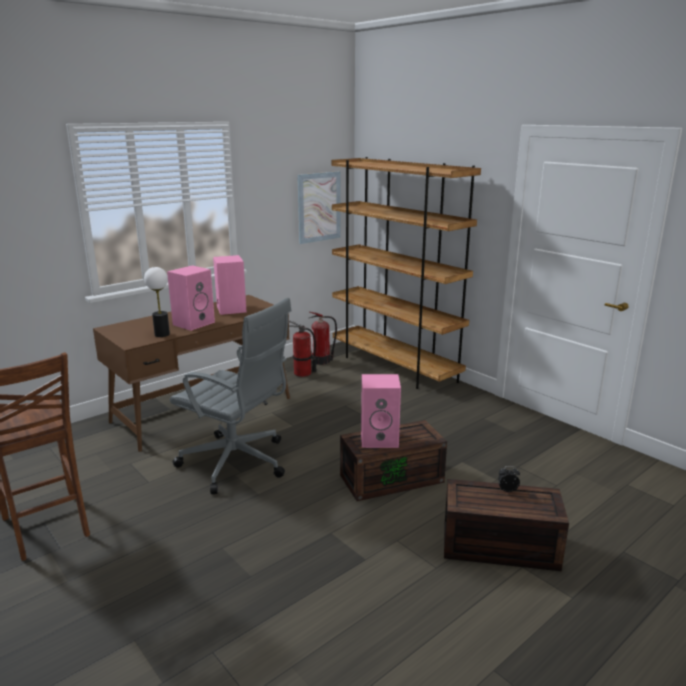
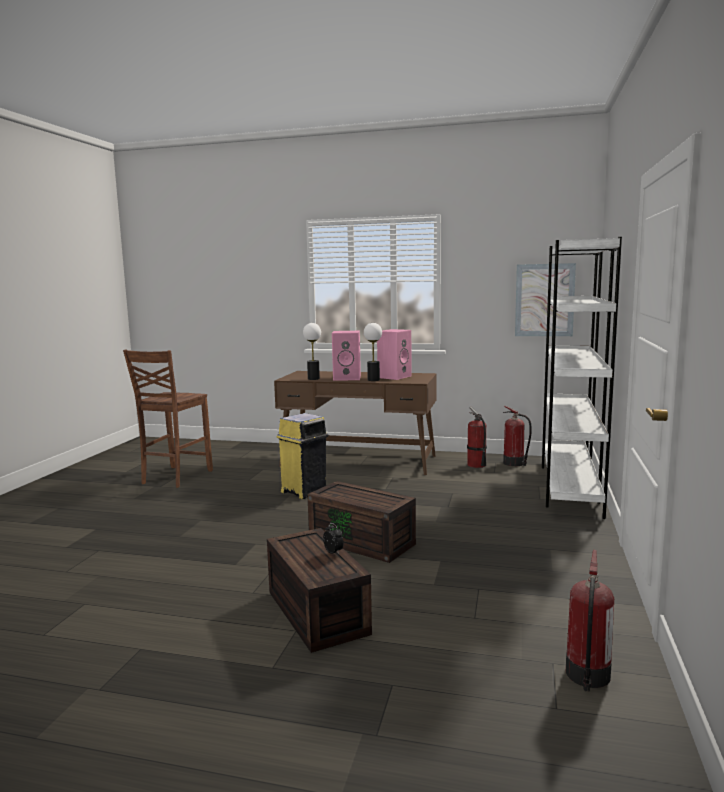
camera: 55 degrees right, 10 degrees down
(227, 318) = (373, 380): none -> table lamp
(237, 463) = (304, 491): grey office chair -> yellow trash can
(380, 438) = (351, 492): pink speaker -> none
(394, 367) = (569, 487): brown bookcase -> white bookcase
(646, 481) = (587, 676): none -> fire extinguisher

